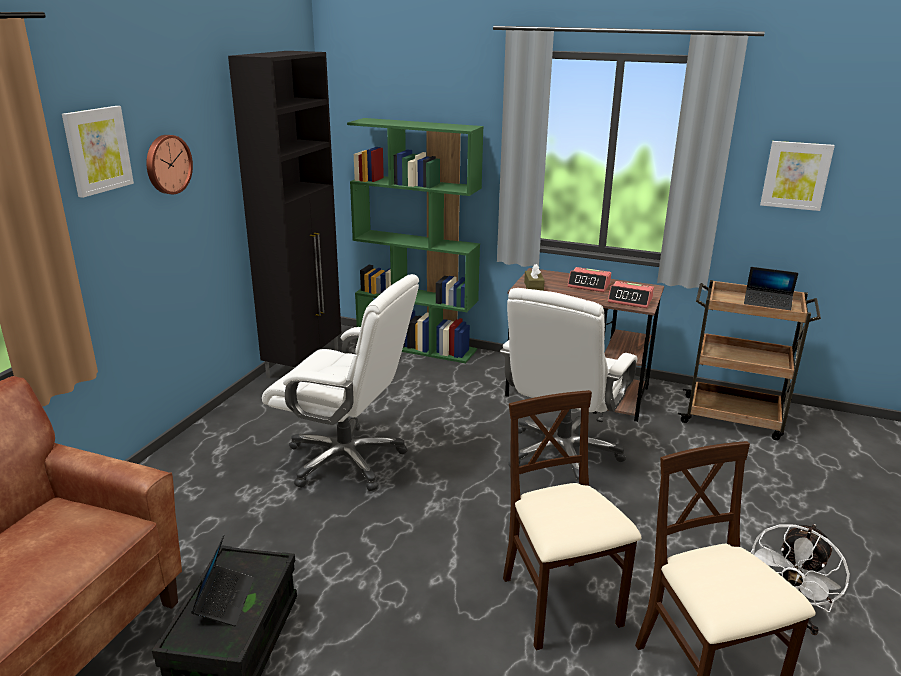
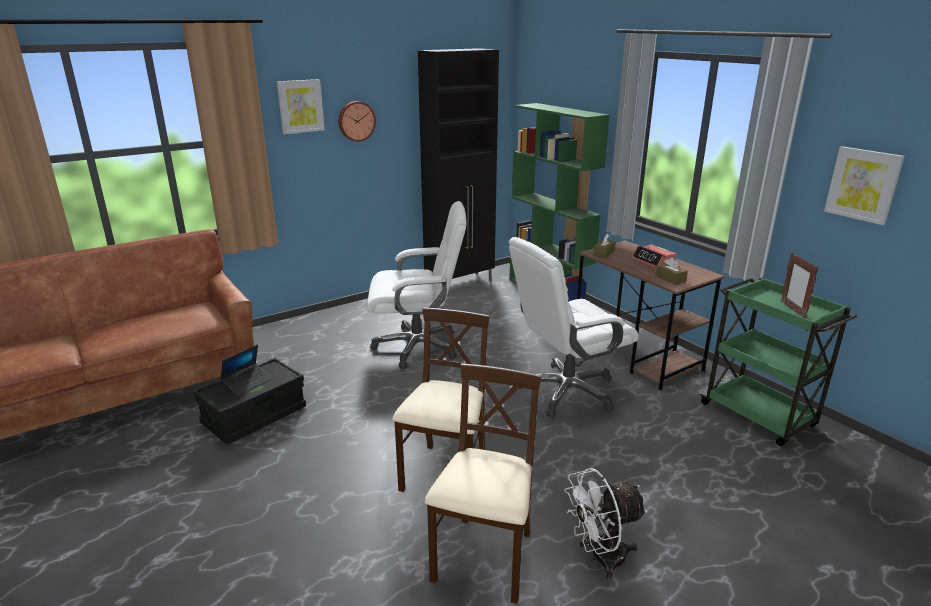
camera: 35 degrees right, 0 degrees up
(347, 460) = (418, 346): white office chair -> white office chair turned 60 degrees counterclockwise
(630, 300) = (670, 279): alarm clock -> brown tissue box
(733, 418) = (759, 416): brown cart -> green cart
(767, 306) = (792, 310): laptop -> picture frame

